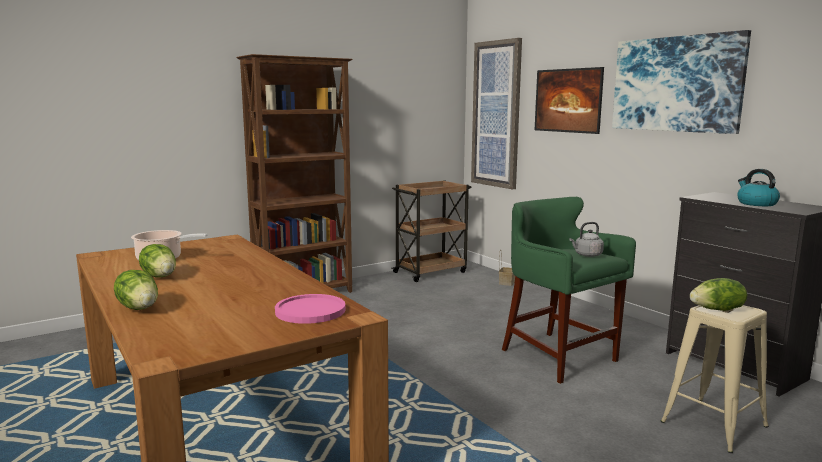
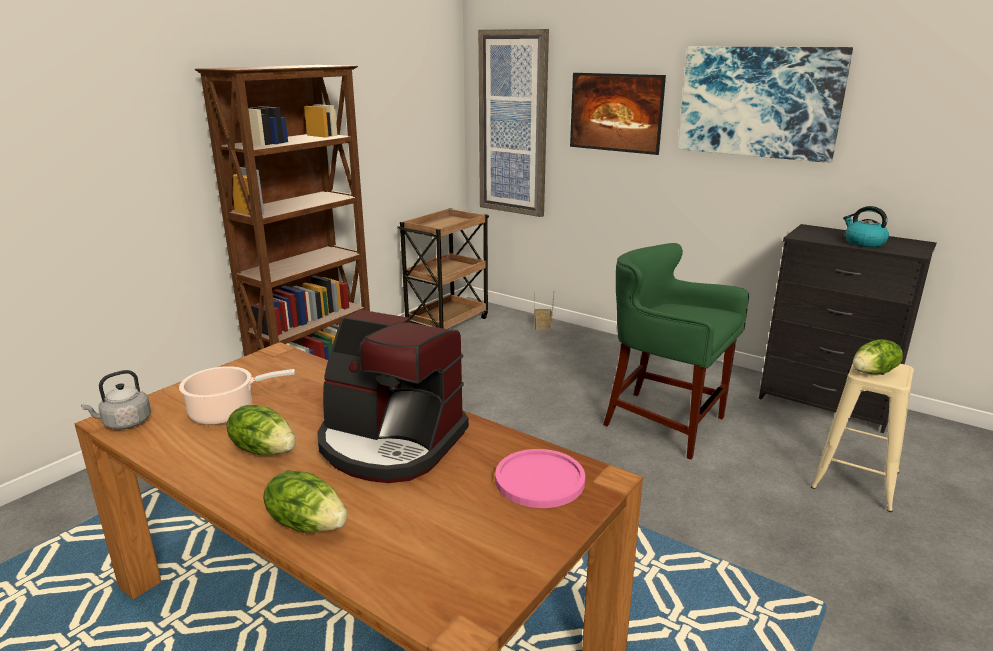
camera: 20 degrees left, 10 degrees up
(238, 283) = (390, 443): none -> coffee machine
(587, 255) = (705, 315): grey kettle -> grey kettle (125, 423)

